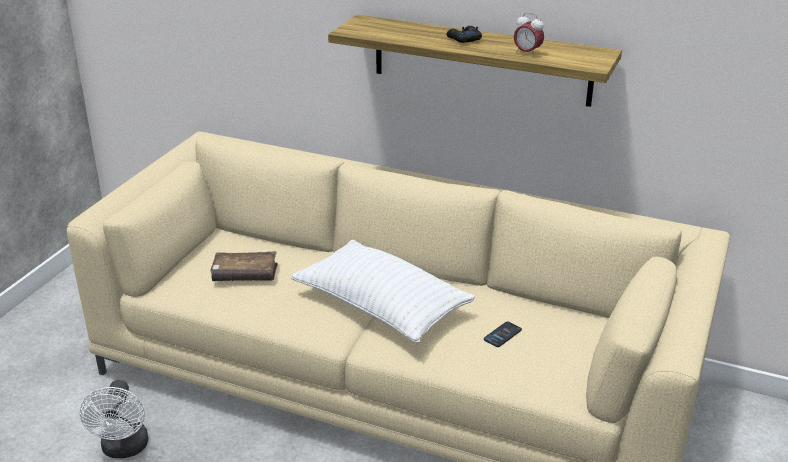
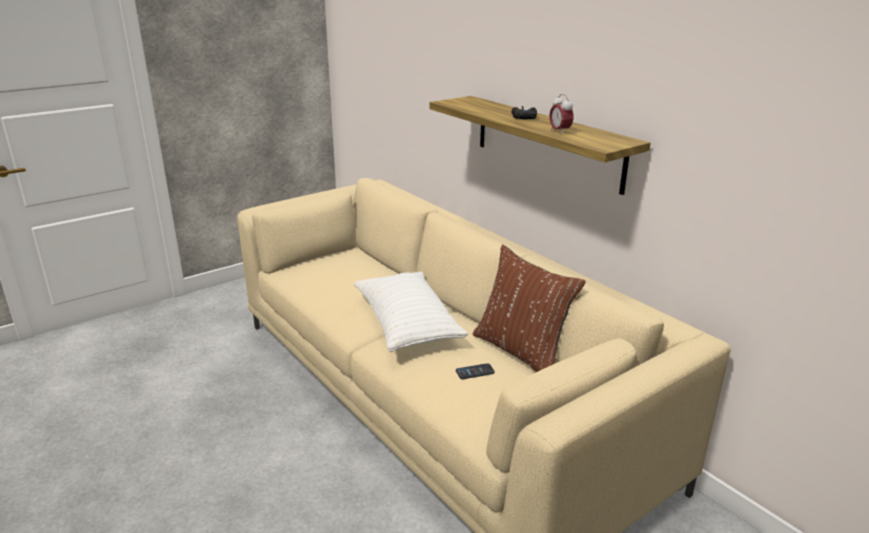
camera: 30 degrees right, 5 degrees down
(124, 449) = (224, 377): white fan -> none
(245, 275) = (339, 278): brown book -> none
(522, 298) = (521, 352): none -> brown pillow

